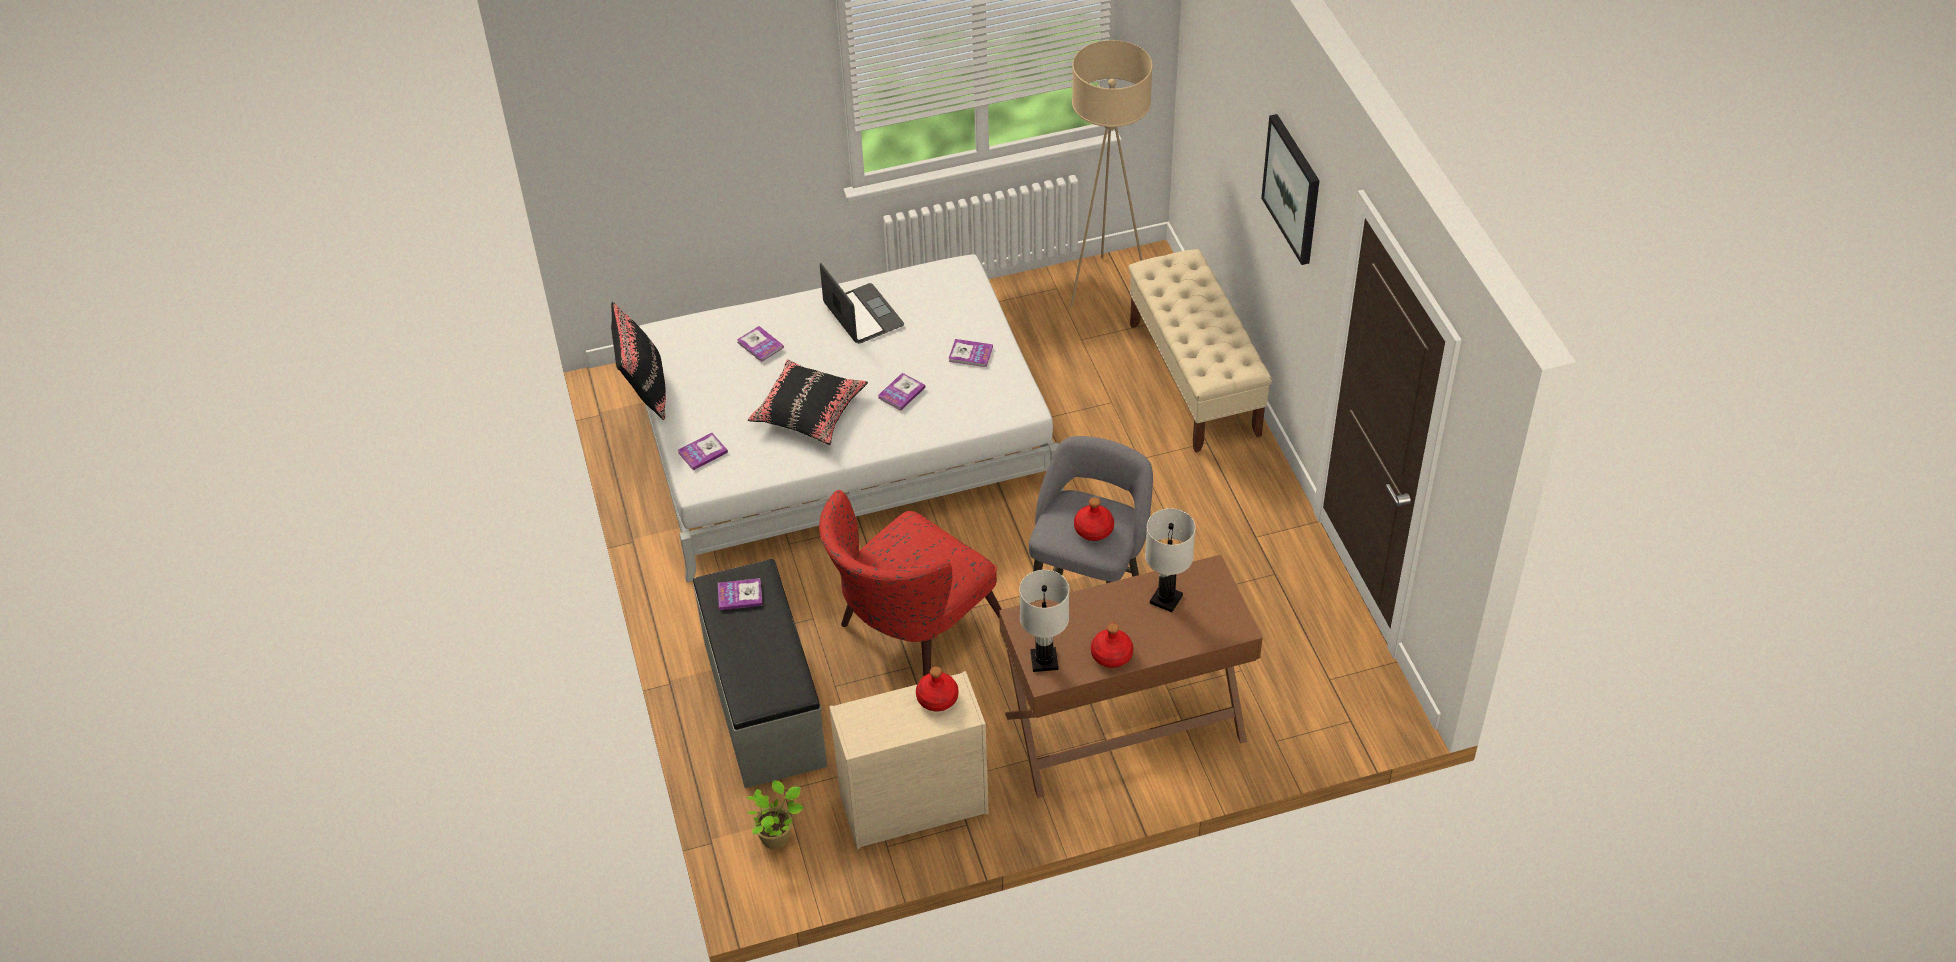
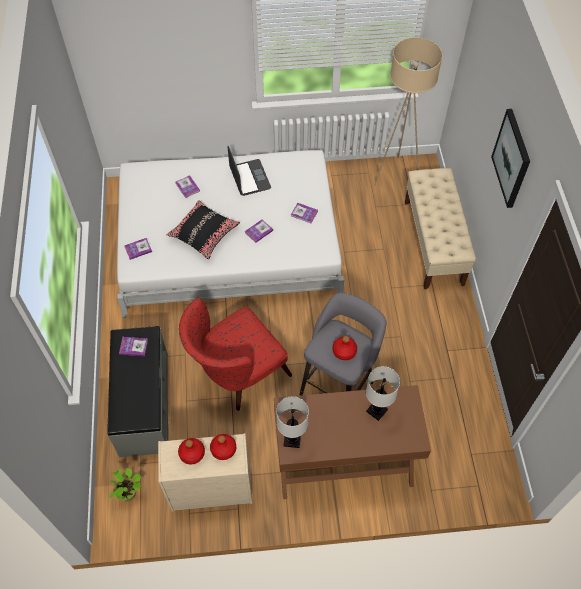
camera: 10 degrees right, 10 degrees up
(644, 390) = (117, 204): black pillow -> none
(1112, 655) = (334, 444): red bottle -> red bottle (192, 453)

